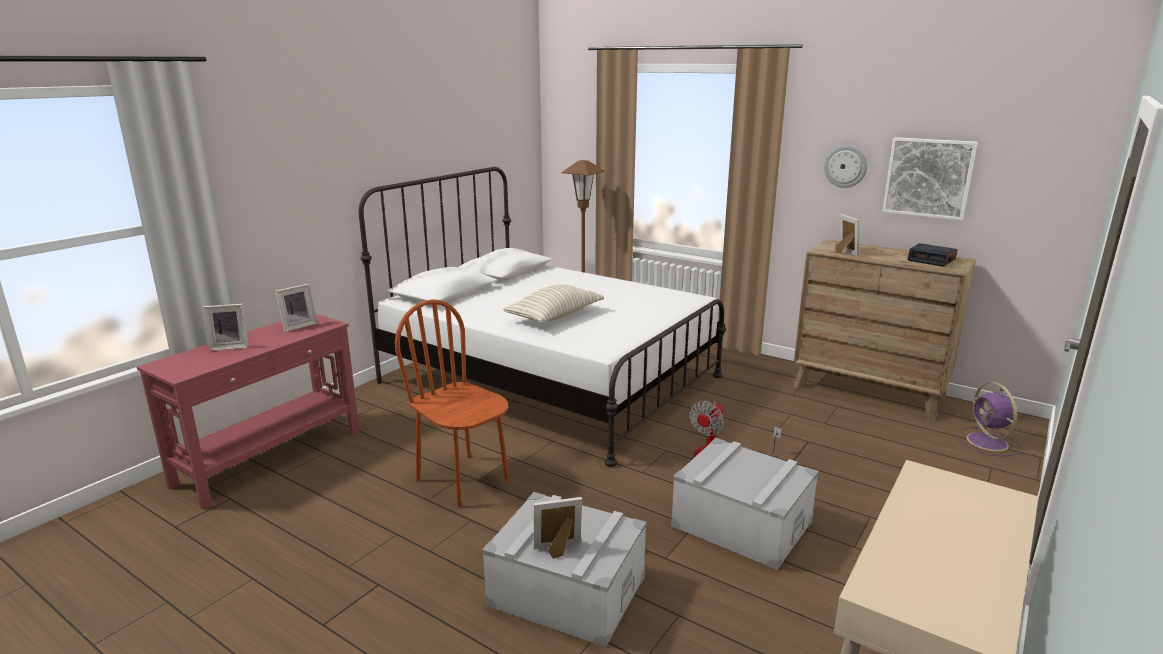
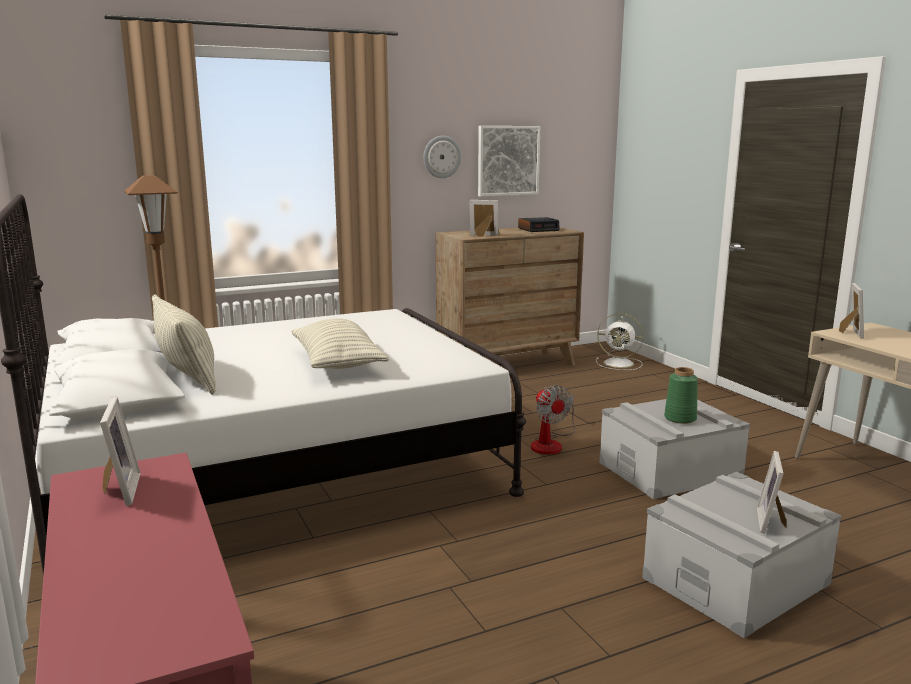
camera: 60 degrees left, 5 degrees down
(230, 346) = (116, 567): picture frame -> picture frame (849, 333)
(463, 480) = (462, 592): brown chair -> none
(487, 295) = (187, 376): none -> pillow
(743, 477) = (680, 419): none -> green vase
(988, 443) = (620, 363): purple fan -> white fan

